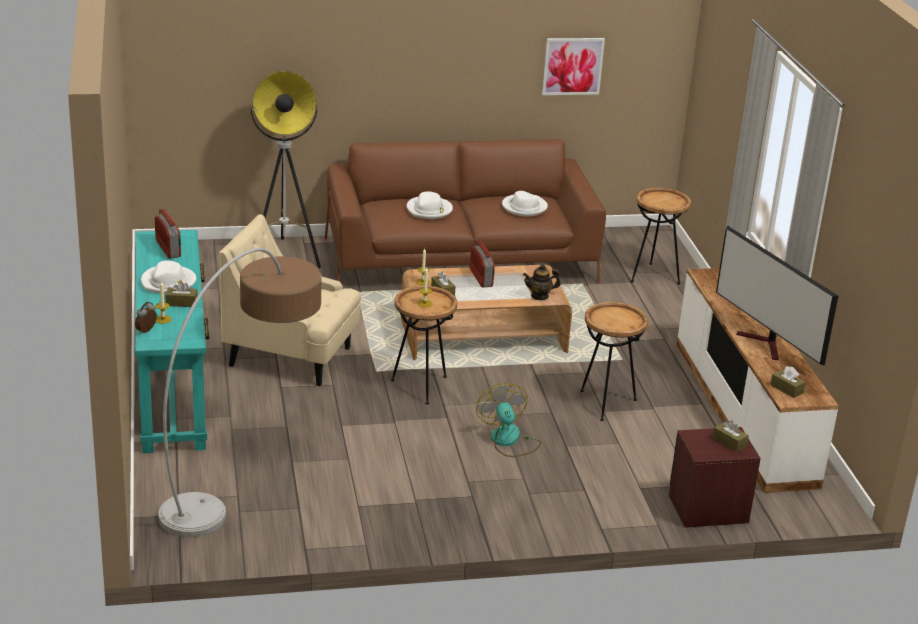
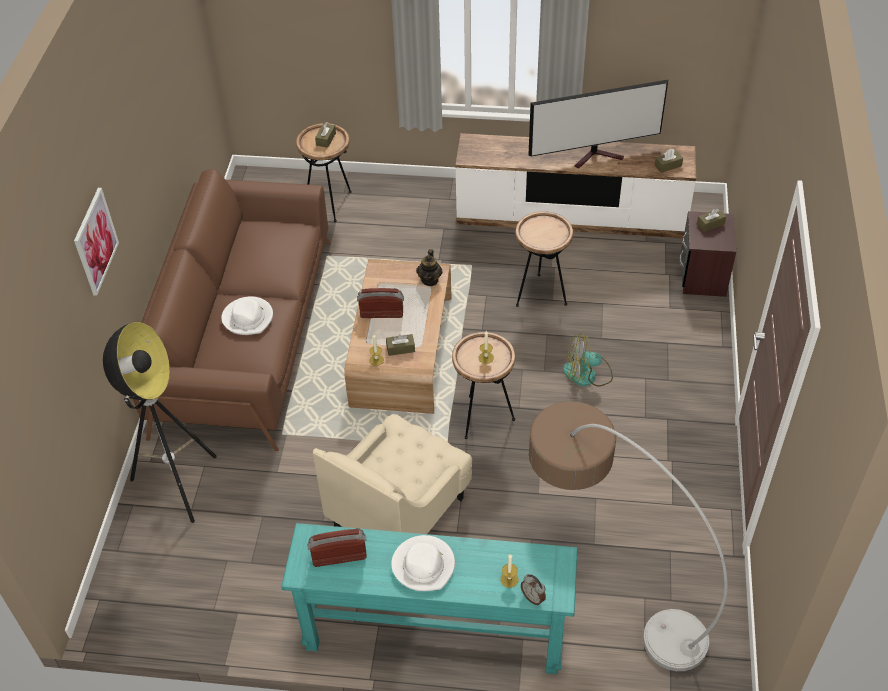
camera: 70 degrees left, 20 degrees up
(181, 303) = (475, 557): brown tissue box -> brown tissue box (326, 139)
(524, 207) = (270, 244): white hat -> none
(572, 66) = (173, 101): picture -> picture (95, 241)

